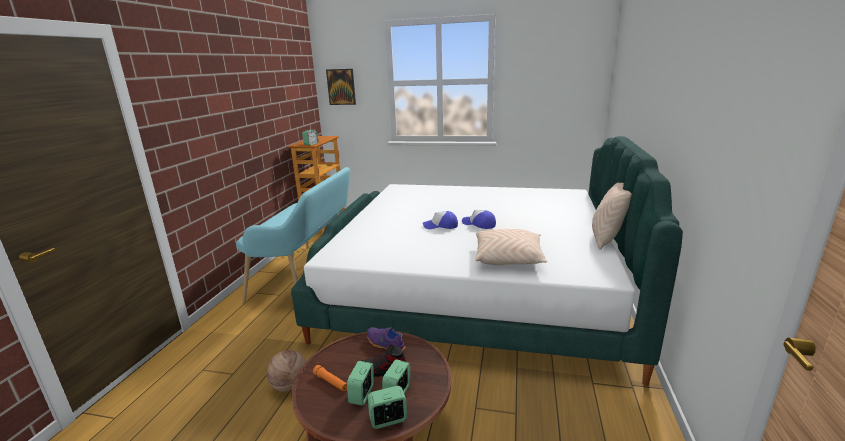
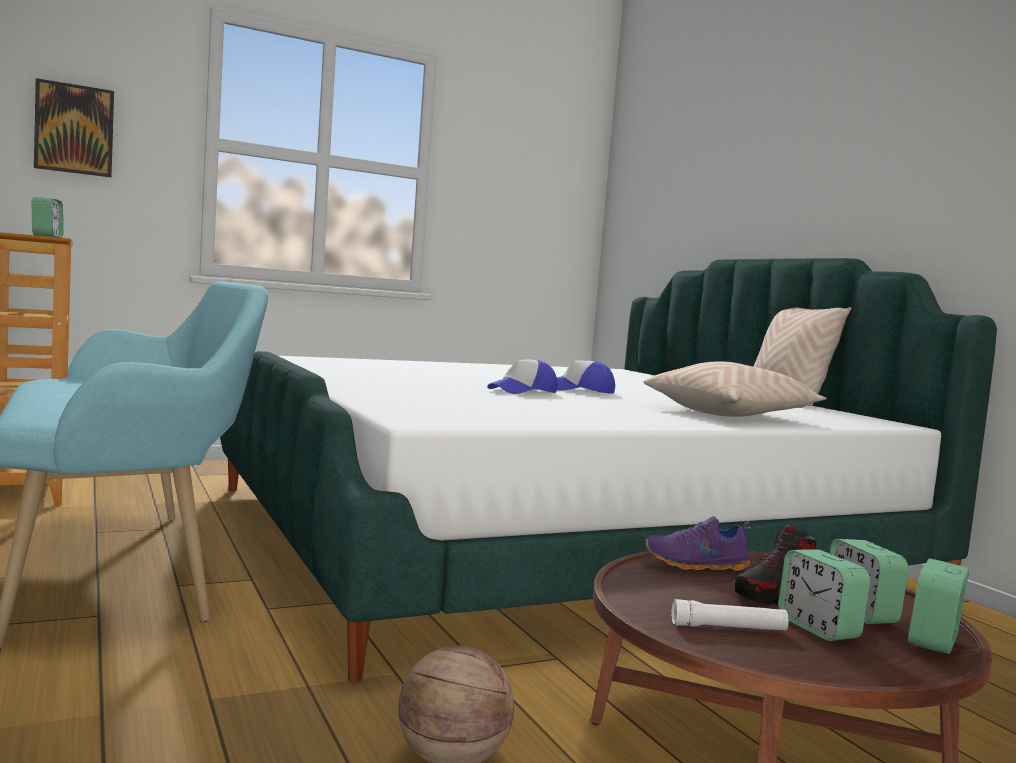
camera: 40 degrees left, 15 degrees down
(331, 382) = (728, 628): orange flashlight -> white flashlight

